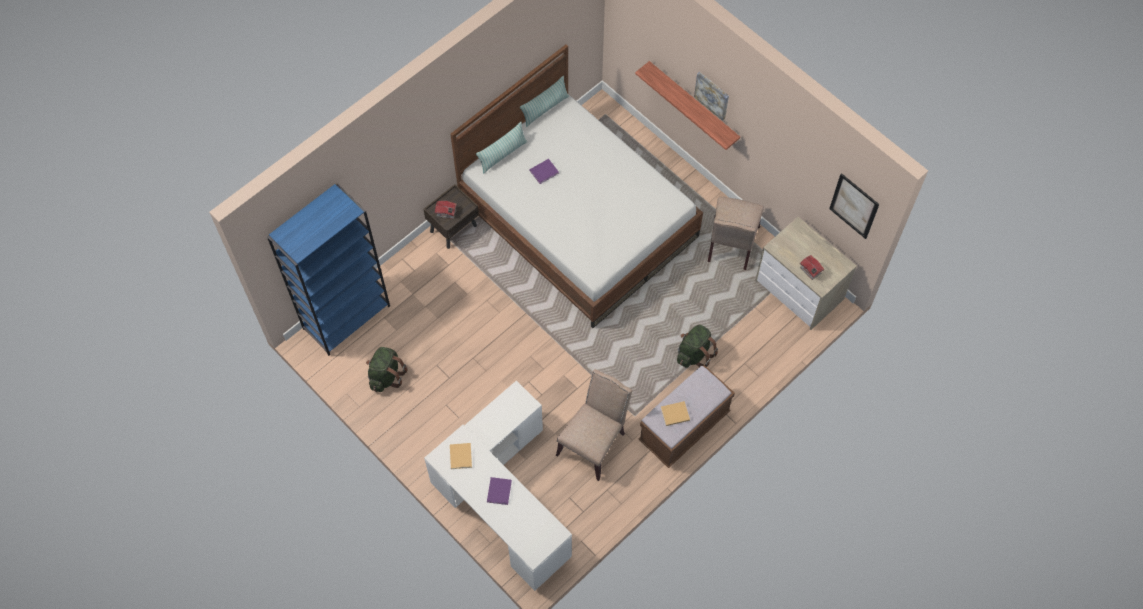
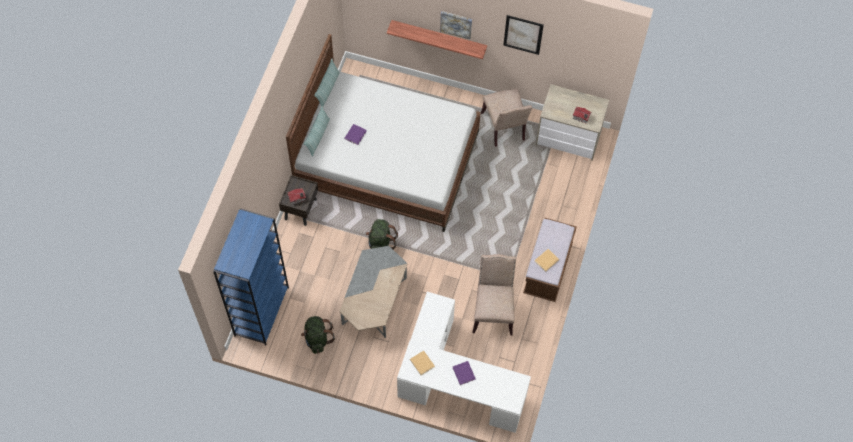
camera: 30 degrees left, 0 degrees up
(471, 366) = (374, 301): none -> grey coffee table
(694, 353) = (524, 215): green backpack -> green backpack (380, 242)
(854, 206) = (599, 57): picture -> picture (523, 34)

